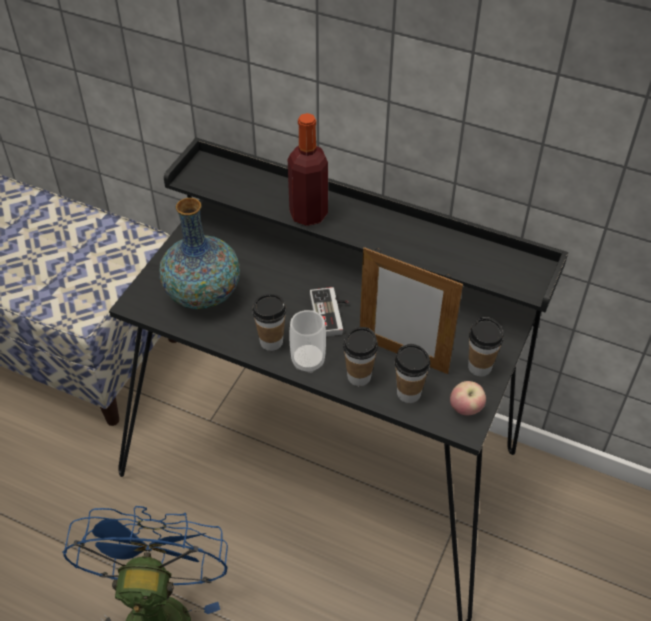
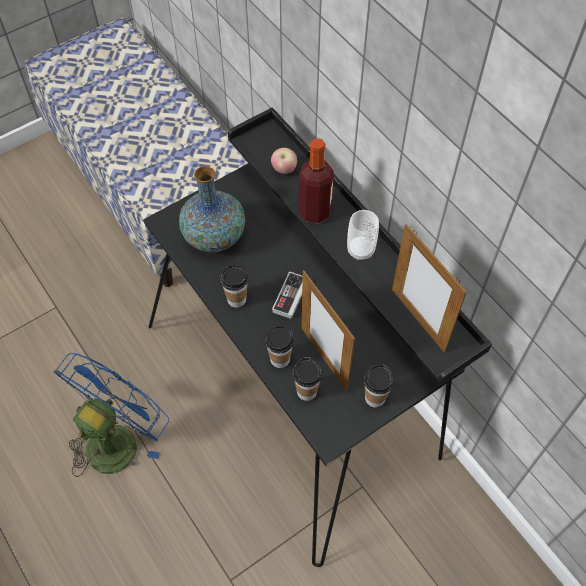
camera: 30 degrees right, 10 degrees up
(308, 361) = (252, 328): cup -> cup (360, 250)
(465, 409) = (339, 426): apple -> apple (284, 169)
(482, 265) = (418, 320): none -> picture frame

